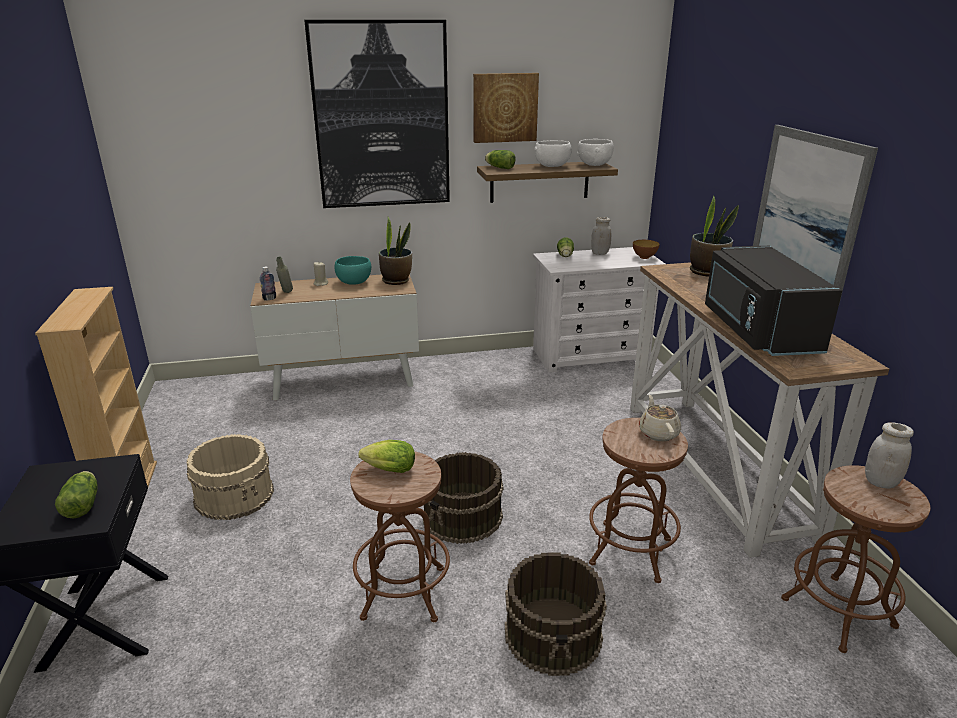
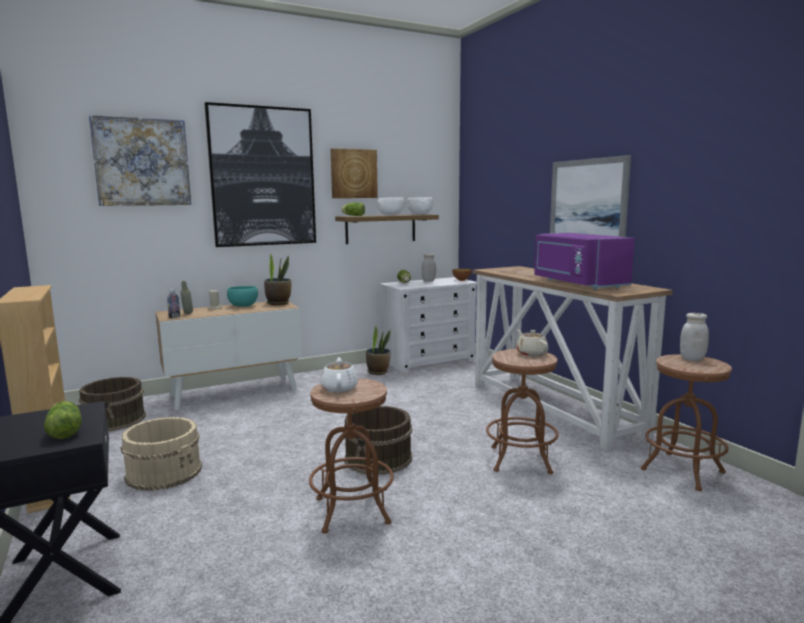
camera: 15 degrees left, 15 degrees down
(231, 103) = (142, 162): none -> picture
(387, 470) = (339, 388): lettuce -> white teapot
(554, 633) = (490, 515): brown bucket -> brown bucket (115, 420)
(706, 272) = (520, 269): potted plant -> potted plant (378, 372)
(756, 330) = (576, 283): black microwave -> purple microwave

